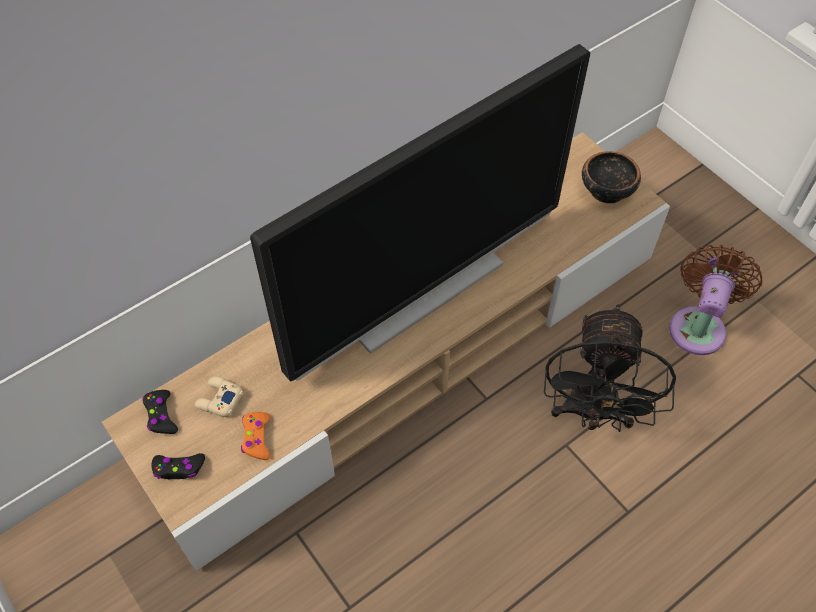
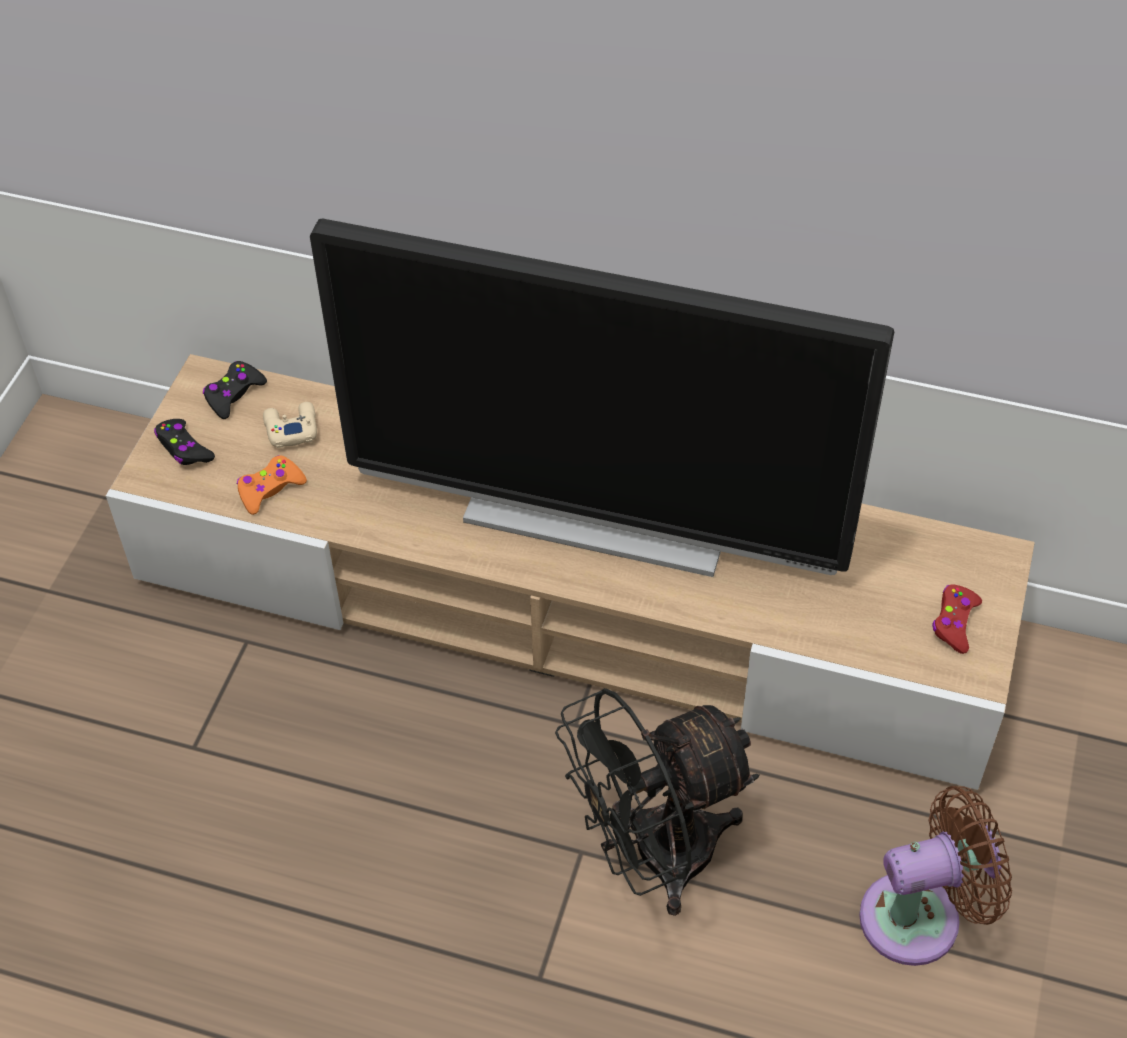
camera: 55 degrees right, 5 degrees down
(606, 190) = (954, 622): bowl -> red game controller

